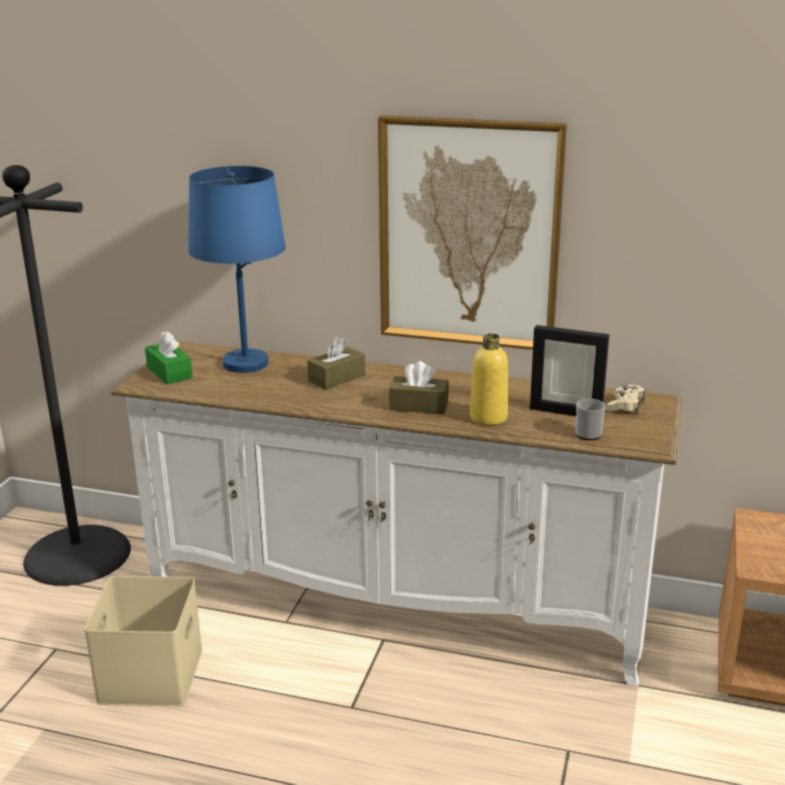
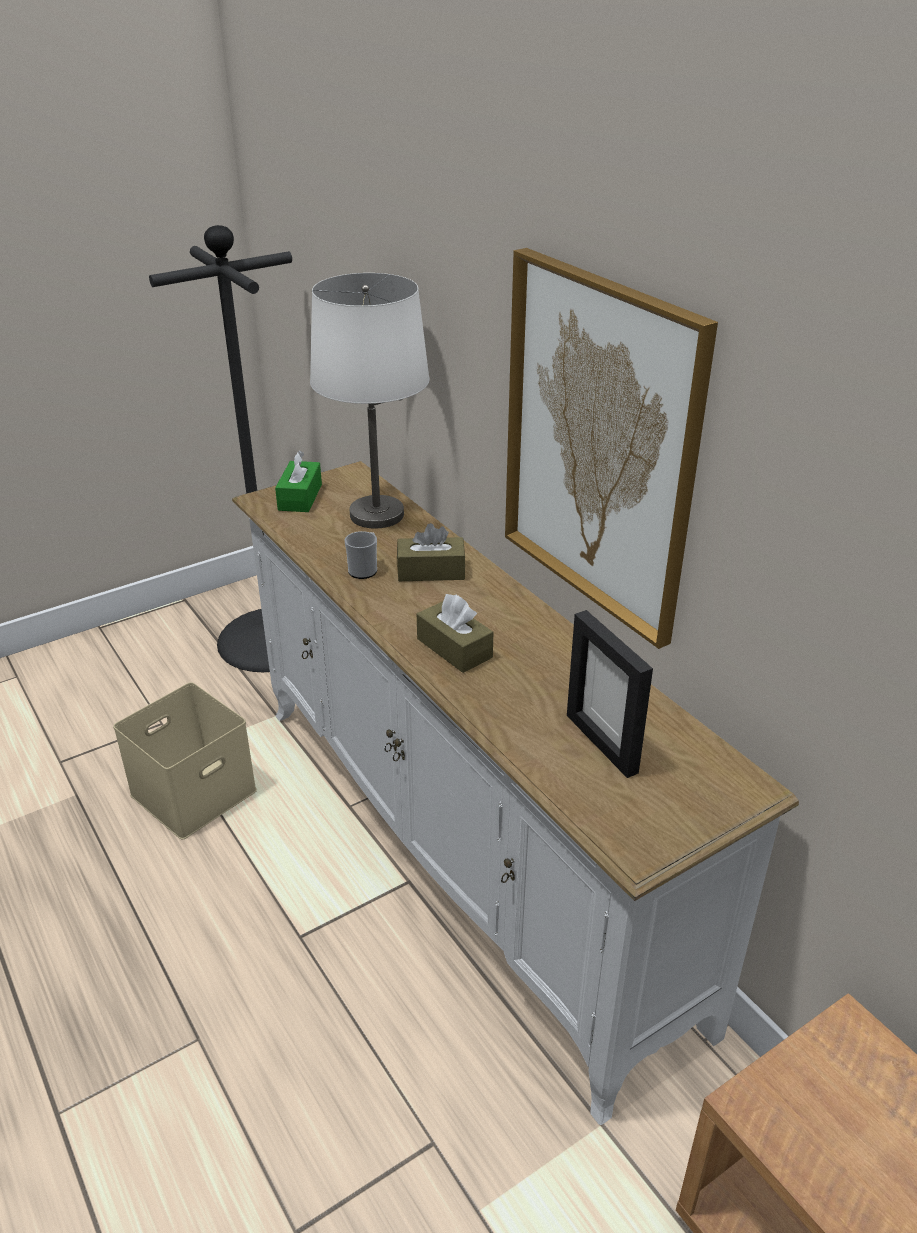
camera: 40 degrees right, 10 degrees up
(246, 363) = (377, 515): blue table lamp -> white table lamp
(488, 417) = (501, 703): yellow bottle -> none
(587, 433) = (580, 788): mug -> mug (364, 569)
(625, 405) = (694, 773): beige game controller -> none

